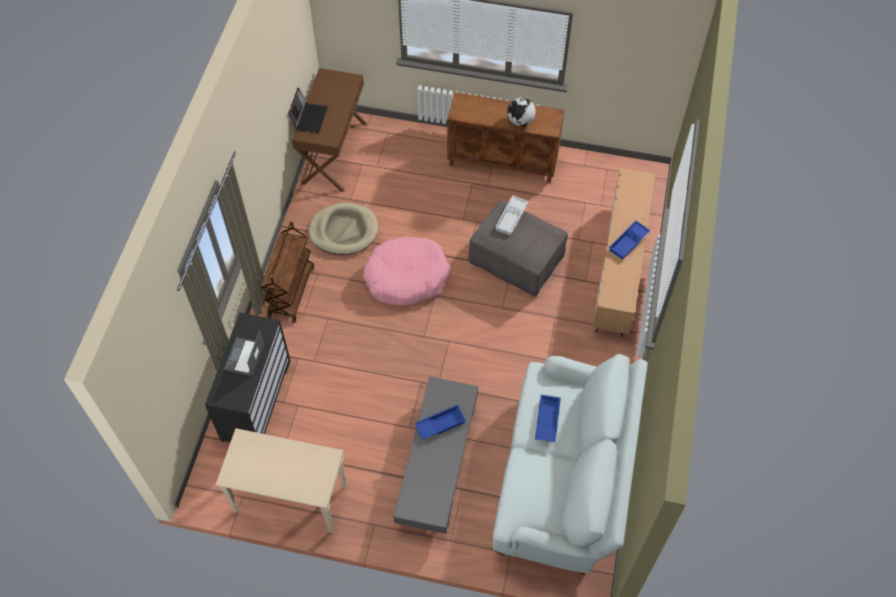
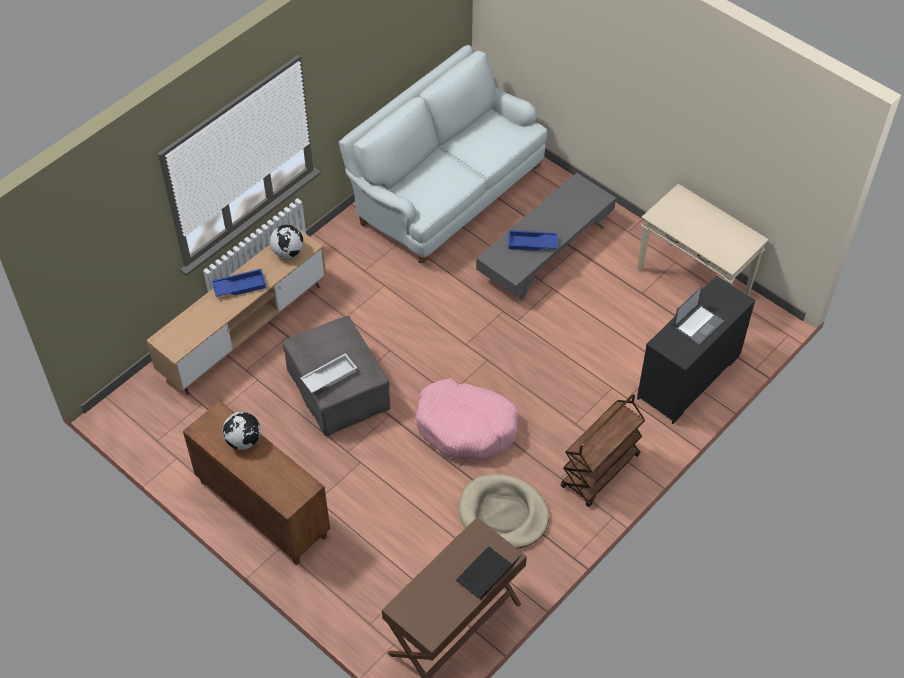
camera: 150 degrees left, 5 degrees down
(546, 420) = (445, 179): blue tray -> none
(618, 287) = (288, 252): none -> globe

